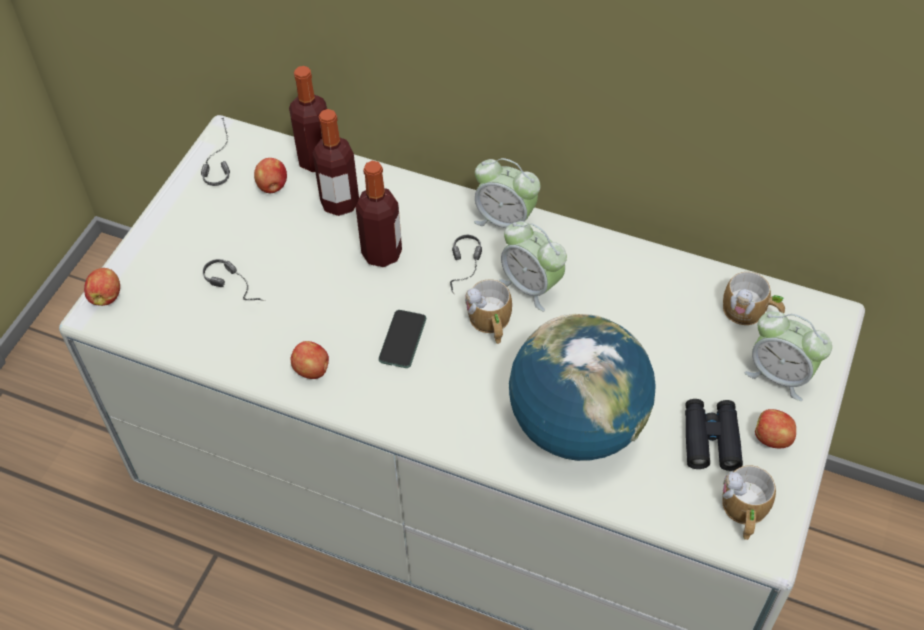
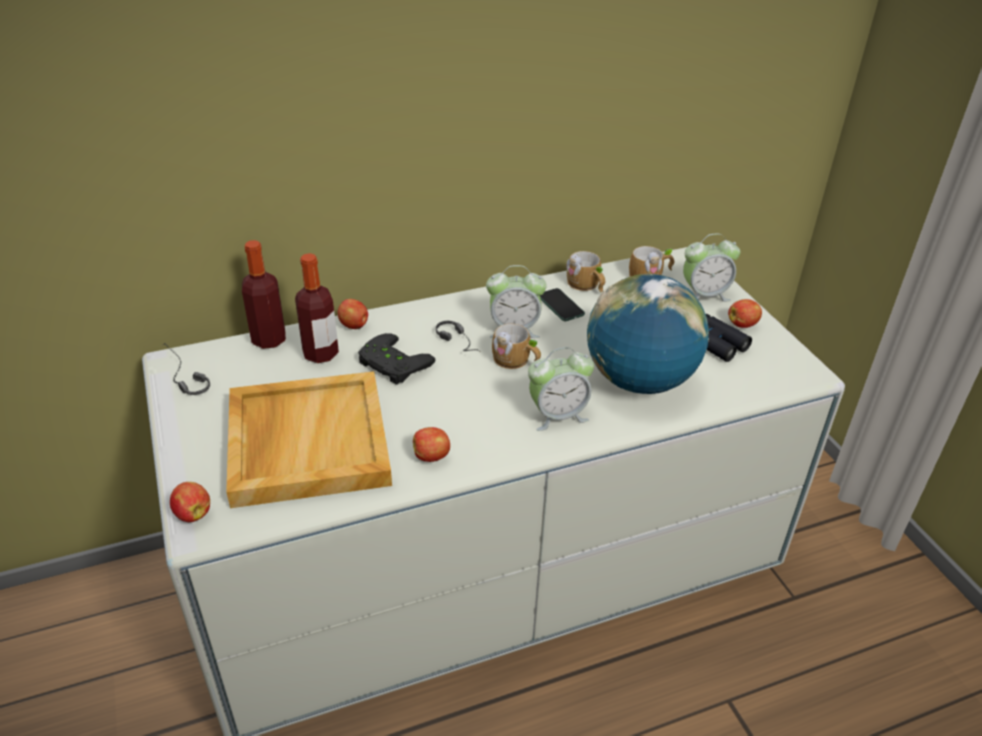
camera: 45 degrees left, 15 degrees down
(240, 287) = (306, 441): headphones -> beige tray
(272, 187) = (253, 371): apple -> apple (354, 326)
(382, 253) = (391, 365): bottle -> black game controller
(402, 340) = (471, 402): phone -> phone (560, 306)
(505, 221) = (451, 306): alarm clock -> alarm clock (557, 415)
(743, 512) = (779, 365): mug -> mug (586, 285)

